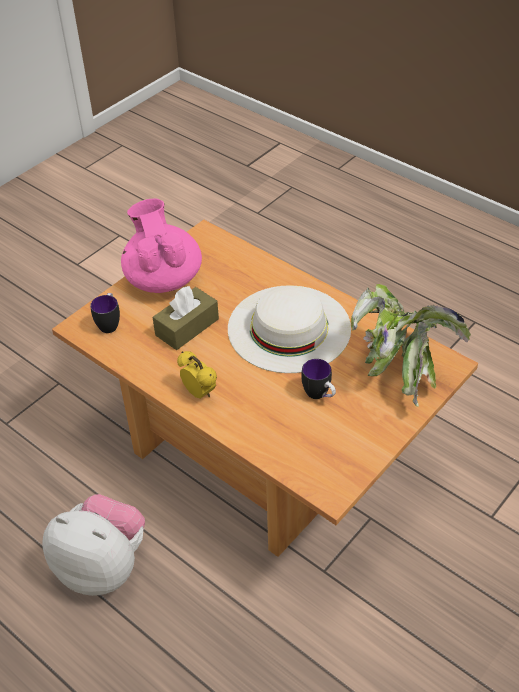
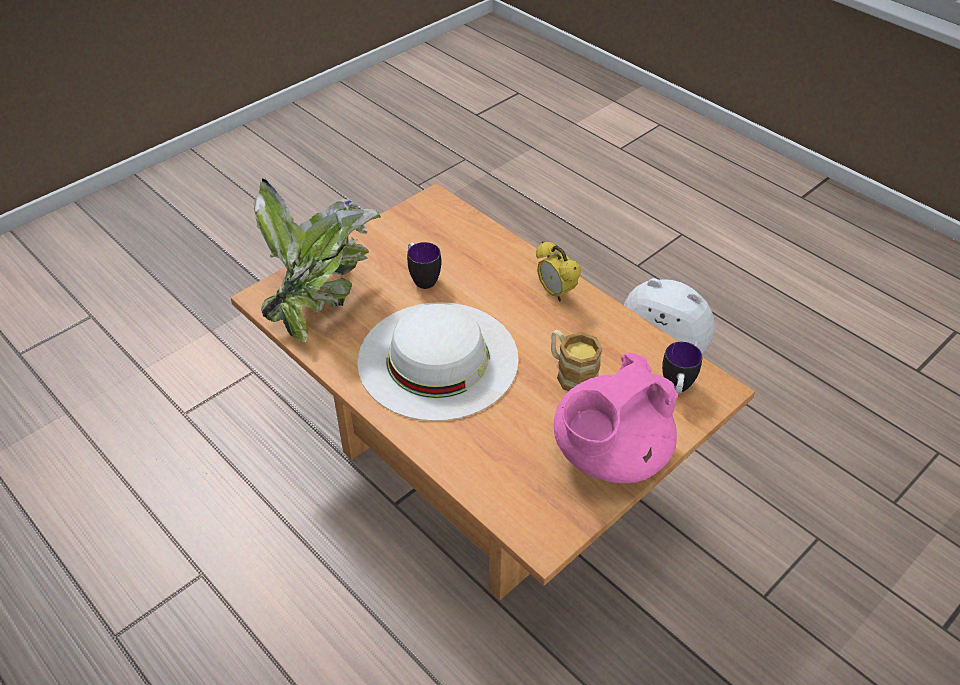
camera: 175 degrees left, 0 degrees up
(163, 278) = (608, 455): pink teapot -> pink teapot turned 60 degrees clockwise
(187, 327) = (571, 373): brown tissue box -> mug

